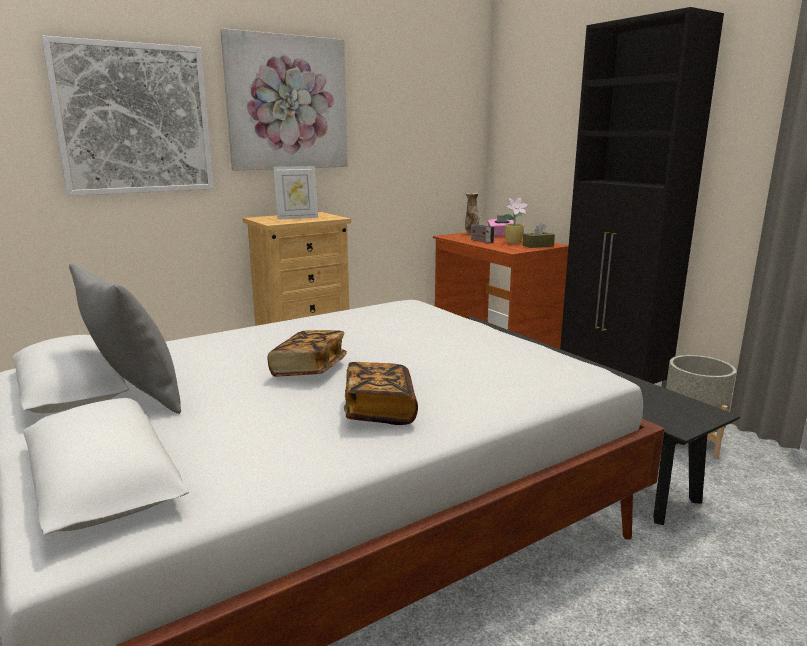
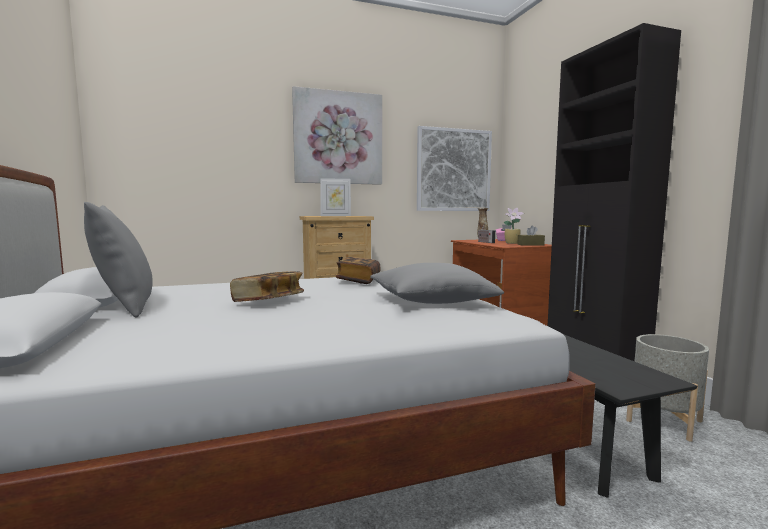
camera: 15 degrees right, 10 degrees down
(134, 119) = (228, 145): picture -> picture (453, 170)
(379, 410) = (287, 327): book -> book (358, 280)
(487, 351) = (430, 301): none -> grey pillow

